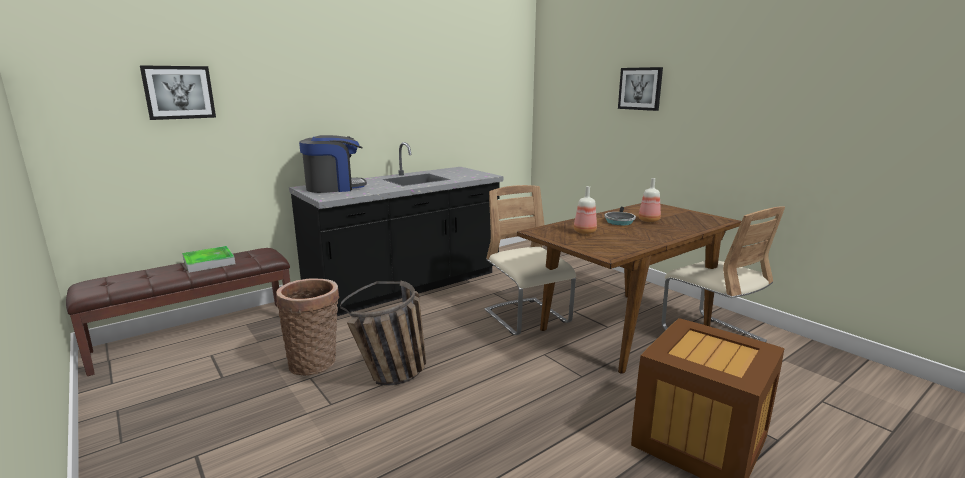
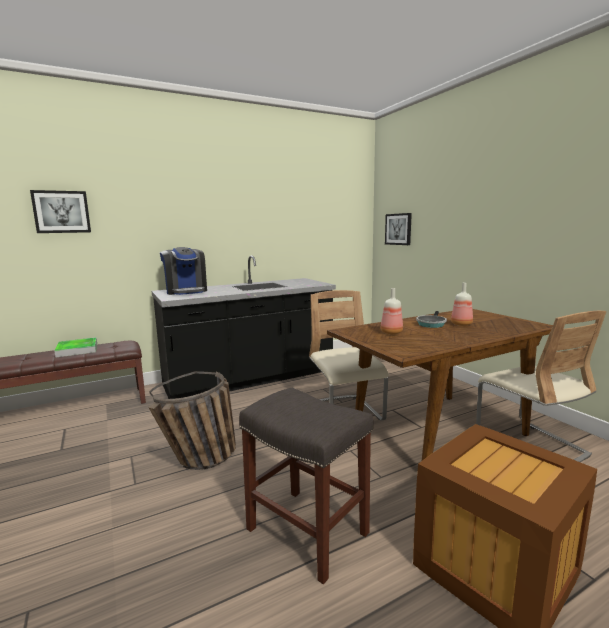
camera: 10 degrees right, 5 degrees down
(315, 362) = (142, 441): basket -> none
(334, 187) = (186, 291): coffee machine -> coffee machine turned 75 degrees clockwise
(529, 429) = (309, 531): none -> grey stool
(640, 88) = (462, 205): picture -> picture (398, 229)

